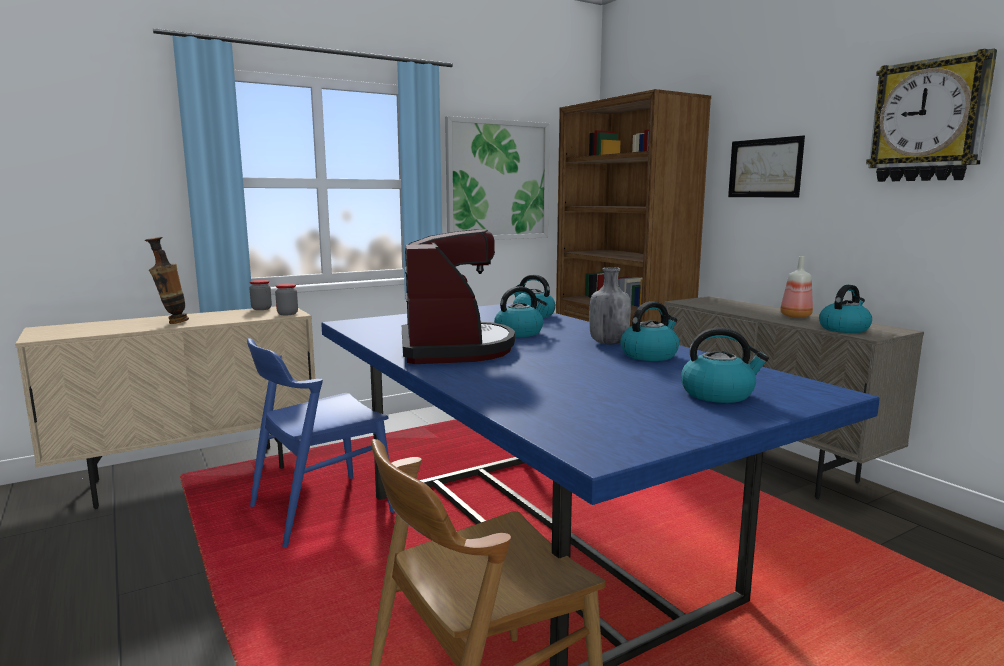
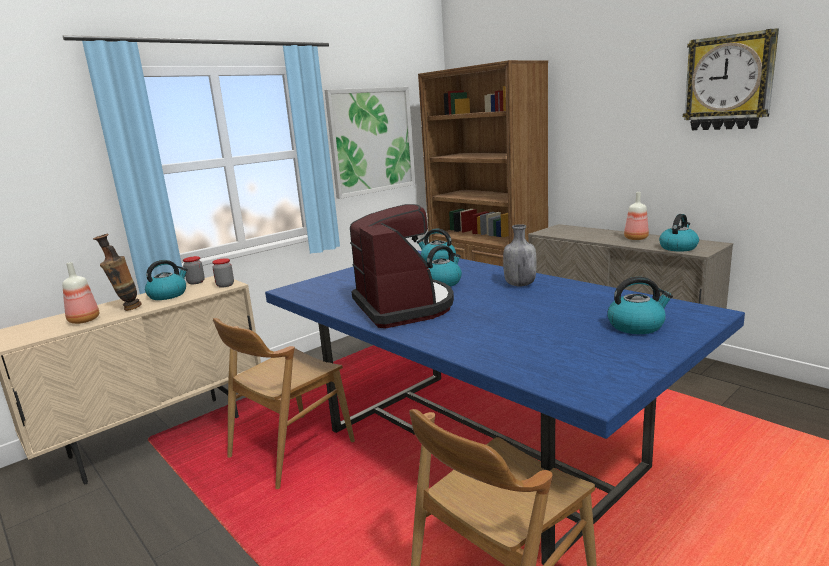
camera: 10 degrees left, 5 degrees up
(122, 327) = (83, 320): none -> bottle
(321, 509) = (291, 449): blue chair -> brown chair
(649, 355) = (559, 293): kettle -> kettle (168, 295)
(765, 168) = (597, 120): picture -> none

